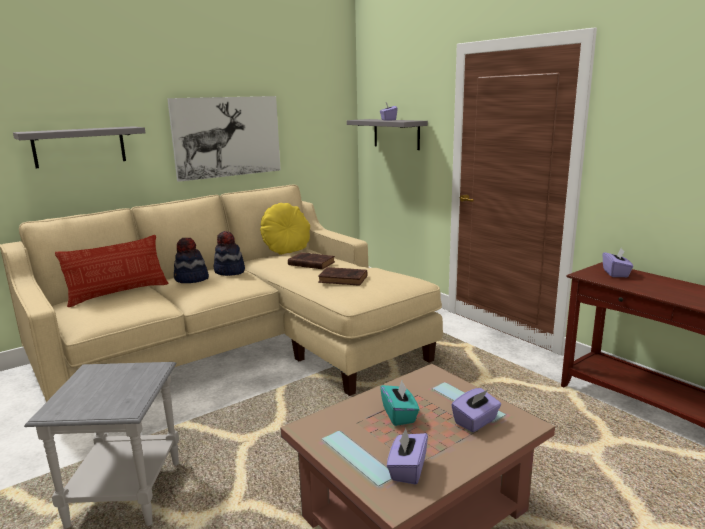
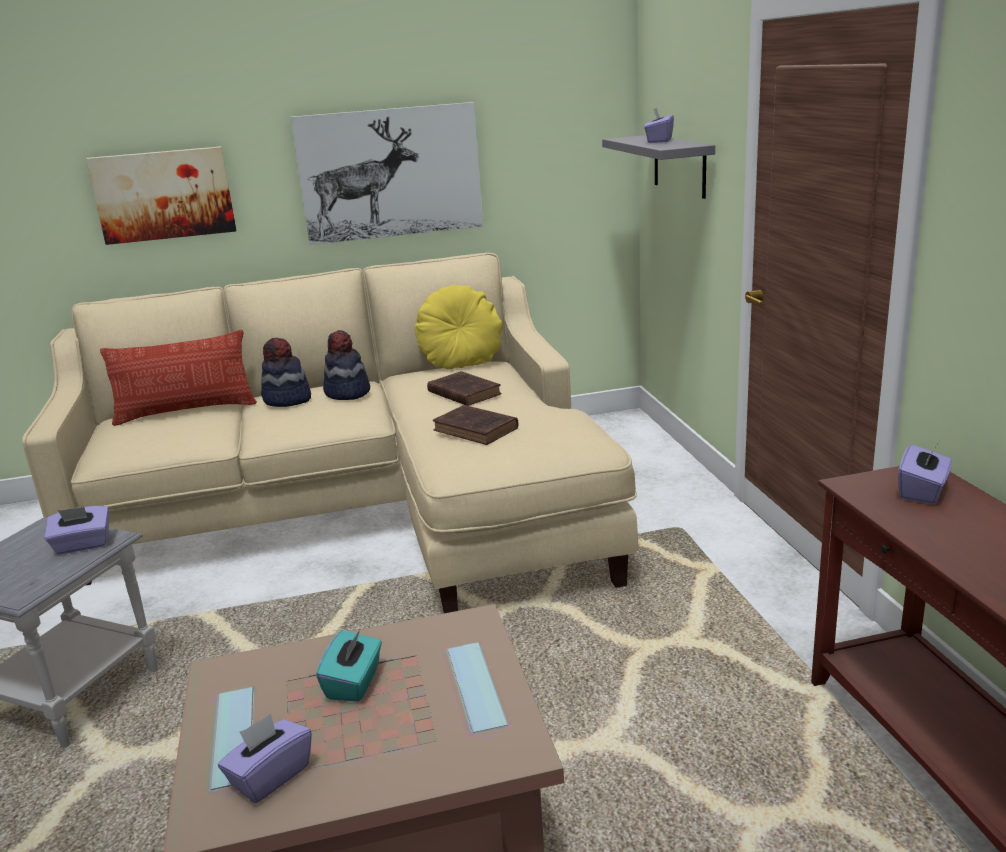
camera: 25 degrees right, 5 degrees up
(79, 146) = (164, 195): grey shelf -> picture
(476, 421) = (447, 725): purple tissue box -> purple tissue box (83, 545)

